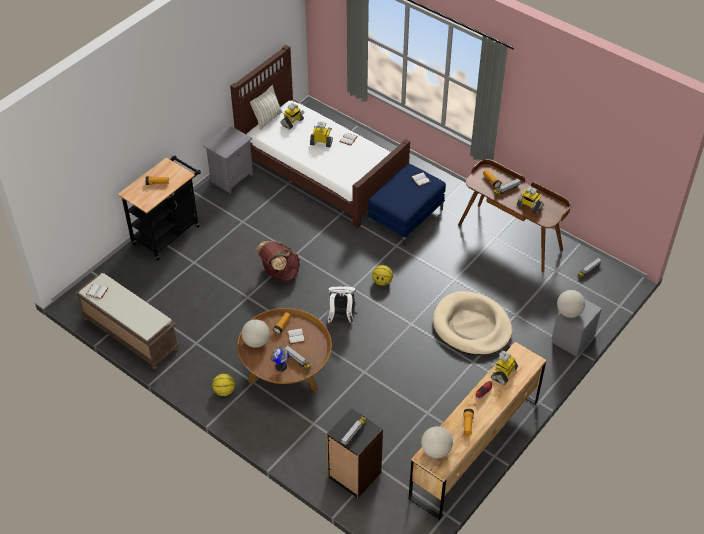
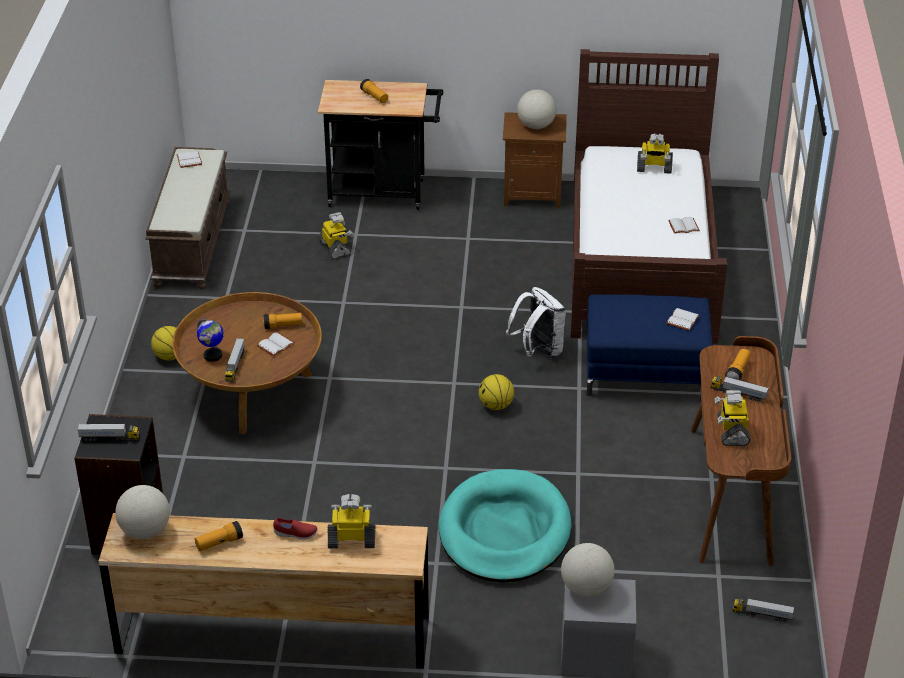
camera: 55 degrees right, 10 degrees down
(231, 178) = (532, 194): grey nightstand -> brown nightstand
(256, 342) = (234, 317): globe -> globe (536, 126)
(267, 119) = (634, 148): pillow -> none
(279, 273) = (413, 309): brown backpack -> none
(321, 142) = (647, 207): toy robot -> toy robot (336, 248)
(341, 318) = (390, 398): white backpack -> white backpack (538, 351)
(472, 326) = (504, 531): beige dog bed -> turquoise dog bed

